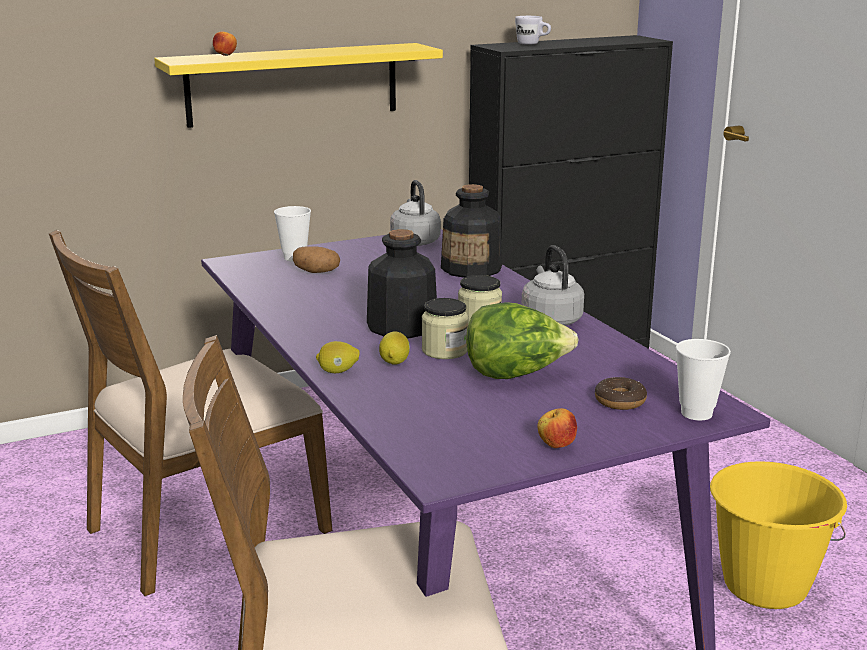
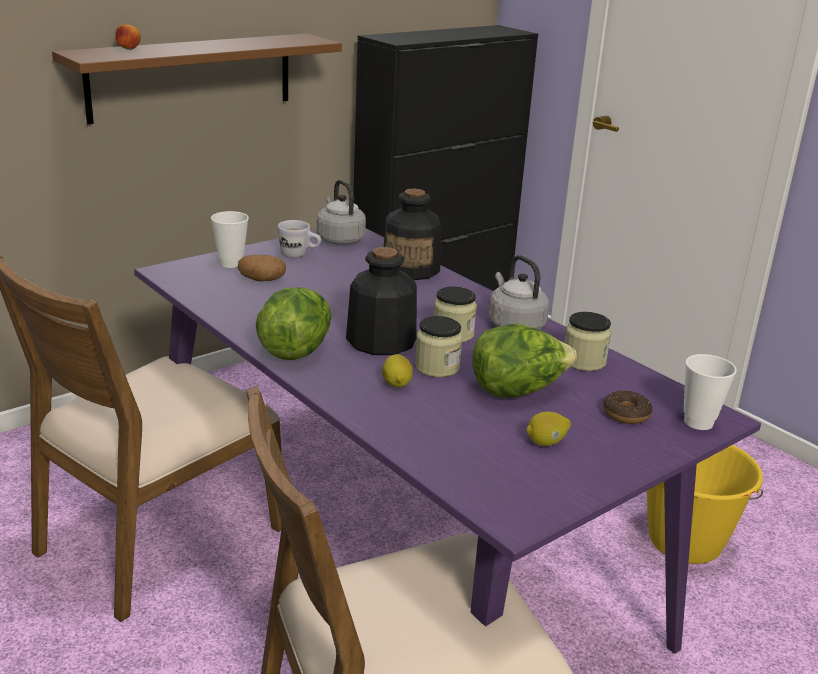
camera: 15 degrees left, 5 degrees up
(293, 84) = (192, 76): yellow shelf -> brown shelf
(314, 328) = (296, 349): none -> lettuce
(338, 372) = (348, 400): lemon -> lemon (546, 443)
(532, 44) = (416, 35): white mug -> white mug (299, 255)
(556, 446) = (598, 471): apple -> none
(604, 354) = (584, 361): none -> jar

